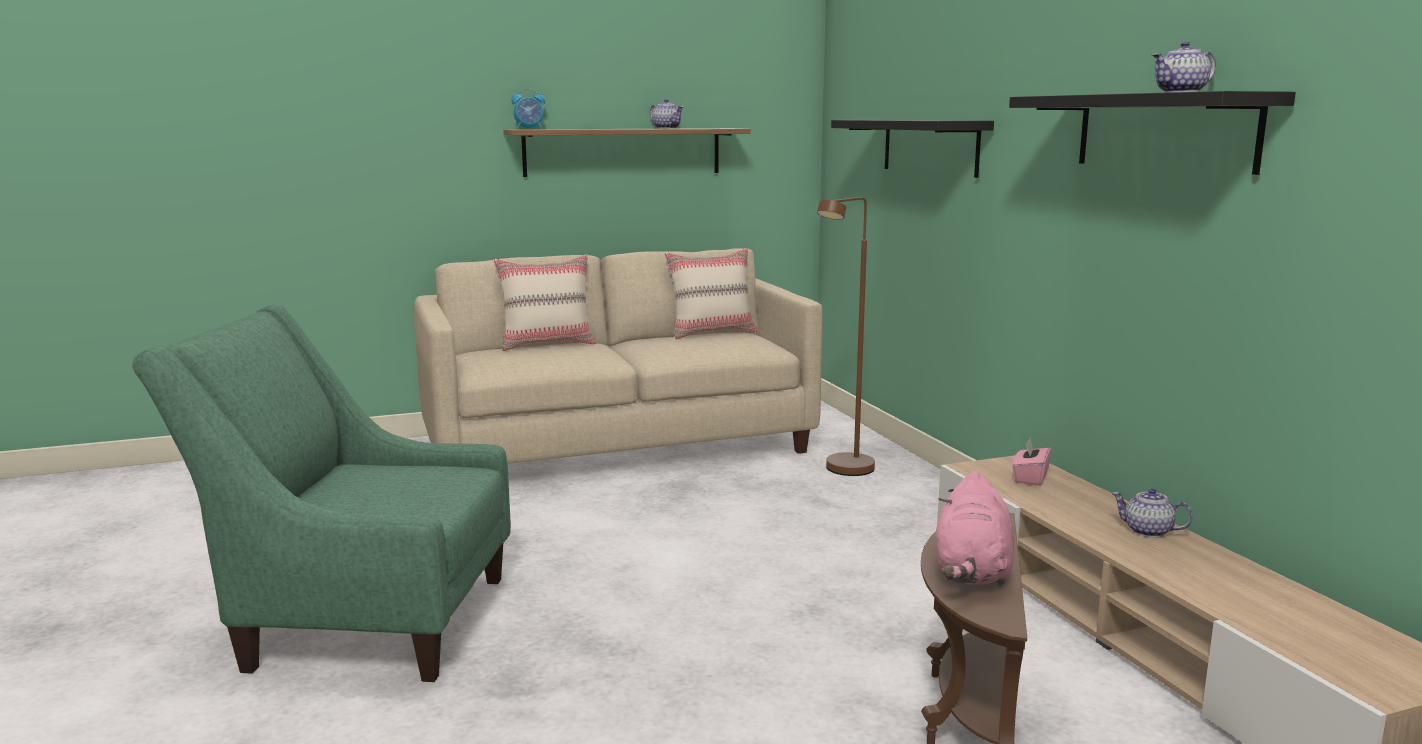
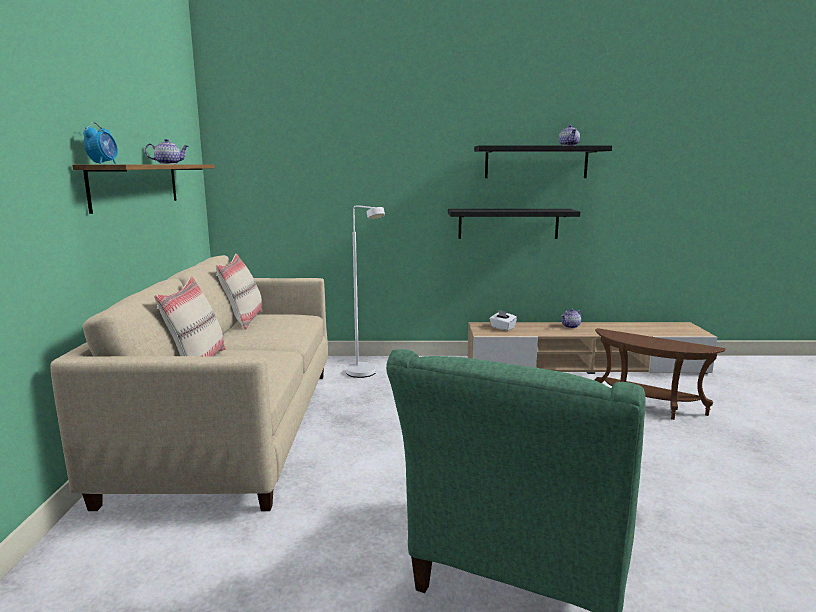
camera: 70 degrees left, 0 degrees up
(843, 471) = (365, 375): brown floor lamp -> white floor lamp
(930, 146) = (351, 173): black shelf -> black shelf (508, 223)
(972, 572) = (666, 344): pink plush toy -> none
(1030, 478) = (502, 328): pink tissue box -> white tissue box

